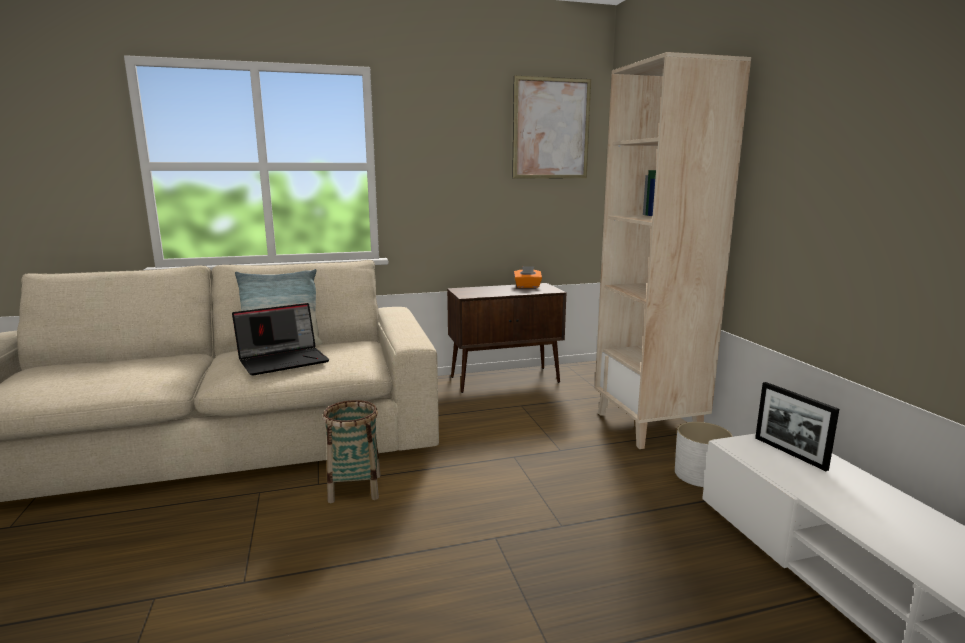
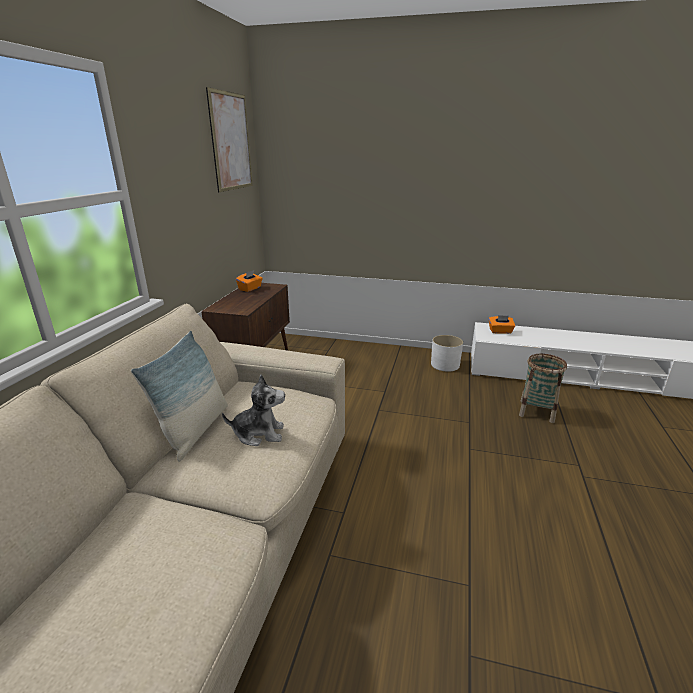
camera: 60 degrees left, 10 degrees up
(284, 360) = (259, 434): laptop -> plush toy
(355, 488) = (367, 492): basket -> basket (536, 411)
(649, 426) = (382, 355): beige bookcase -> none
(789, 453) = (500, 331): picture frame -> orange tissue box

